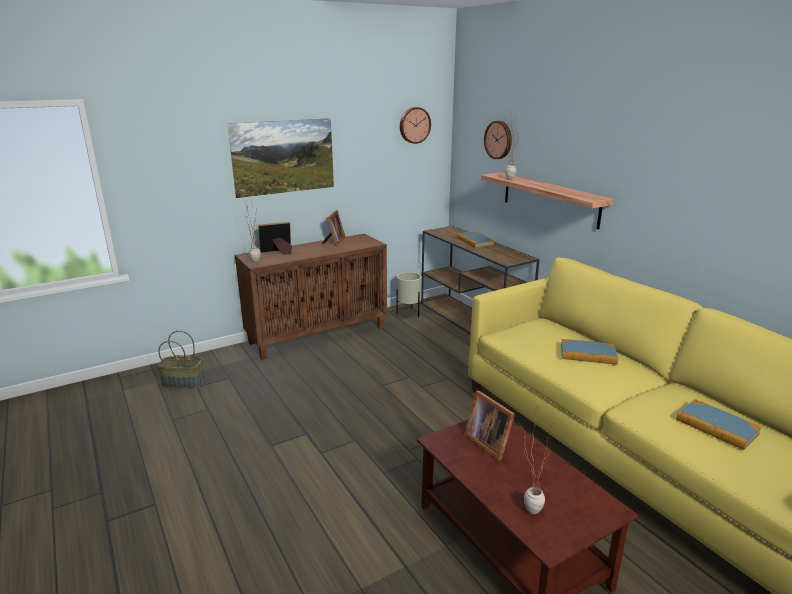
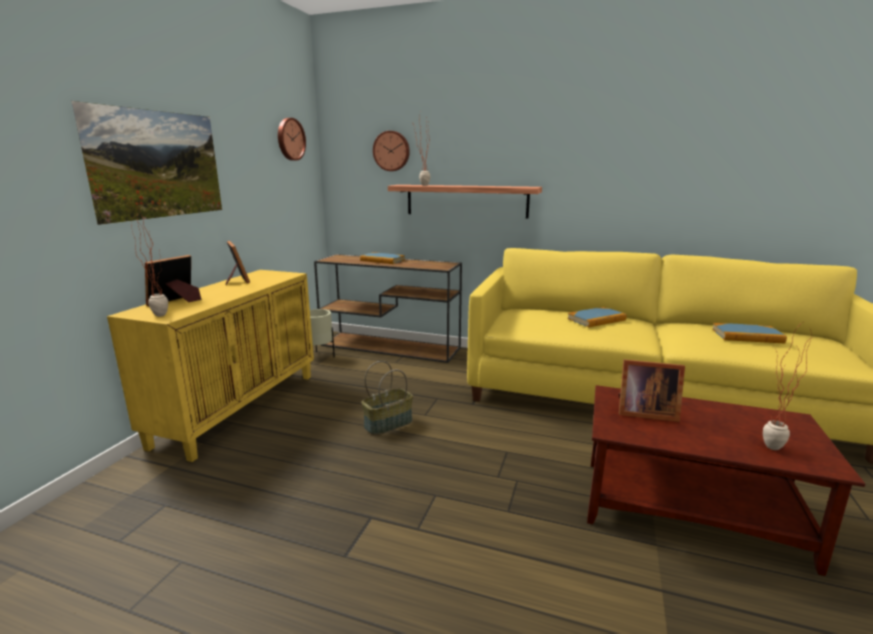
camera: 40 degrees left, 5 degrees down
(184, 382) = (84, 545): basket -> basket (388, 423)
(318, 335) = (239, 407): brown cabinet -> yellow cabinet

